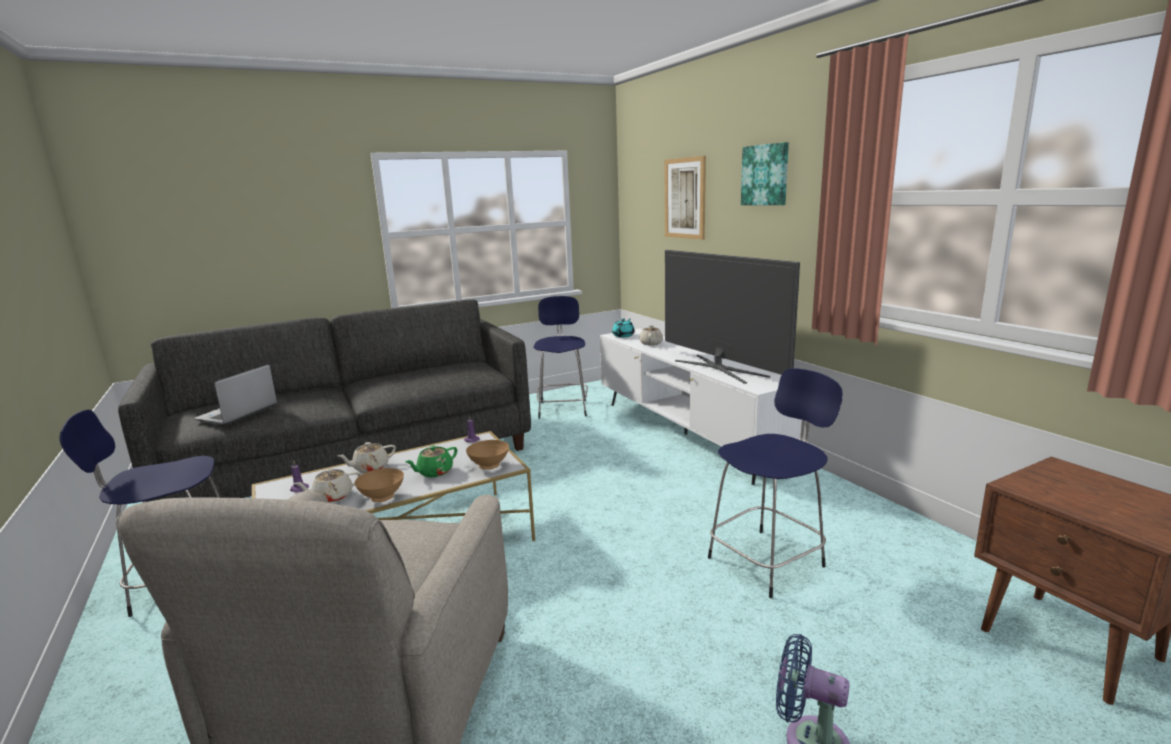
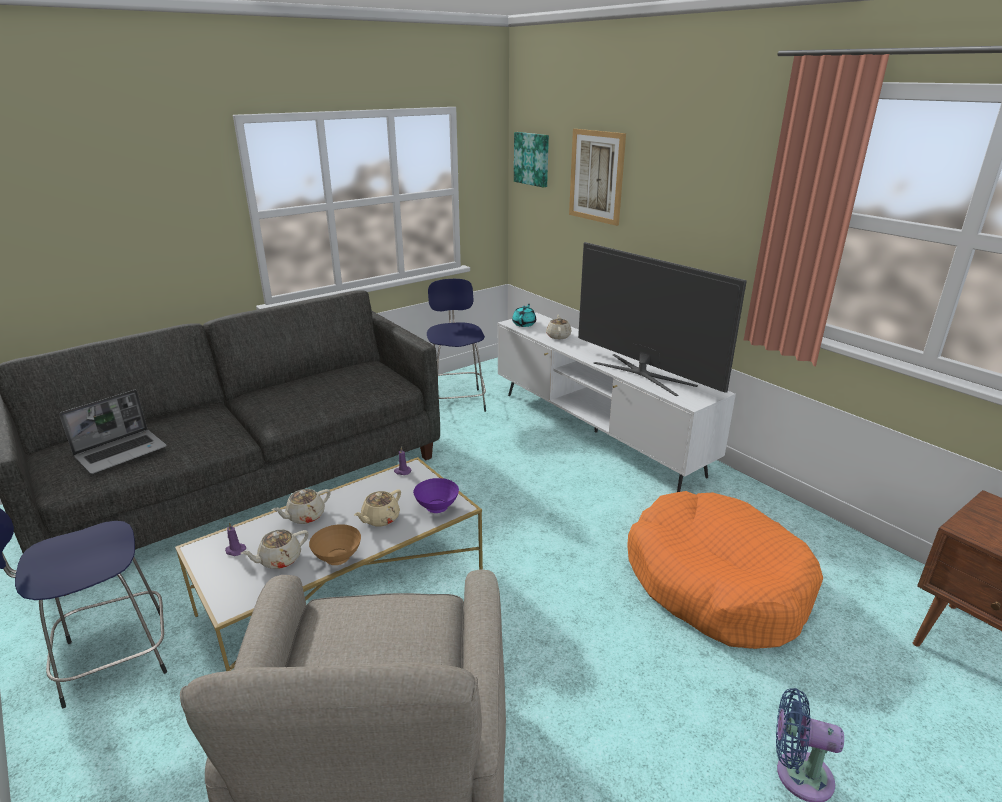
camera: 10 degrees left, 10 degrees up
(237, 413) = (122, 452): laptop -> laptop turned 150 degrees counterclockwise
(434, 472) = (380, 519): green teapot -> beige teapot
(490, 466) = (437, 508): brown bowl -> purple bowl
(765, 175) = (699, 168): picture -> picture (532, 159)
(768, 560) = (715, 583): blue stool -> orange dog bed

